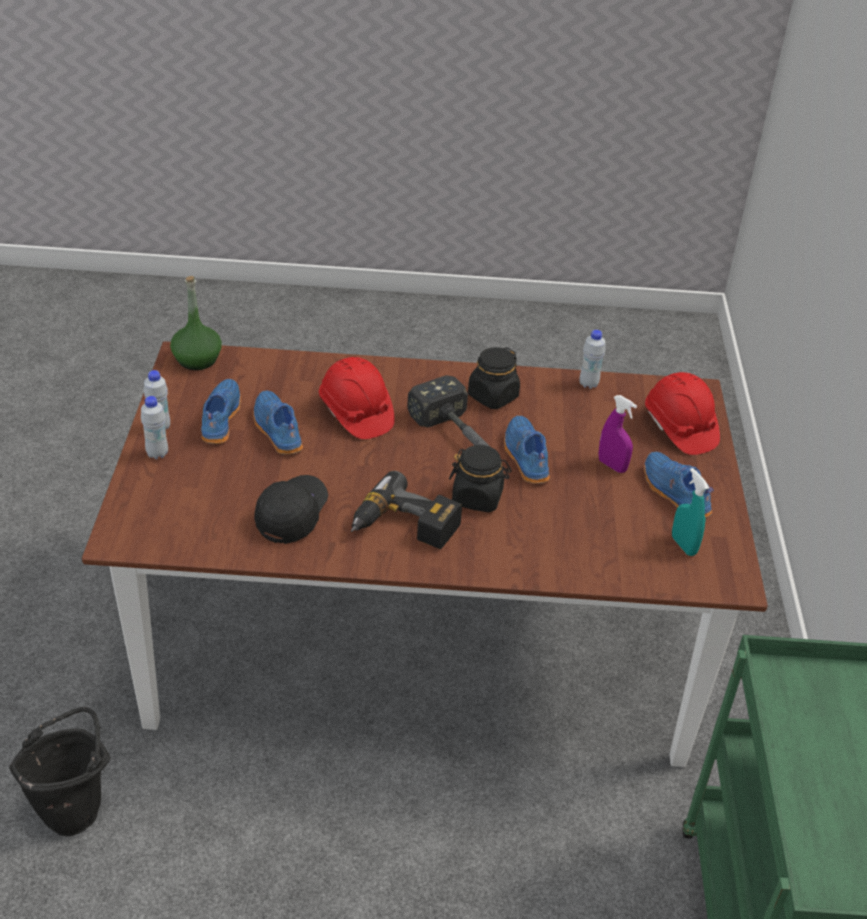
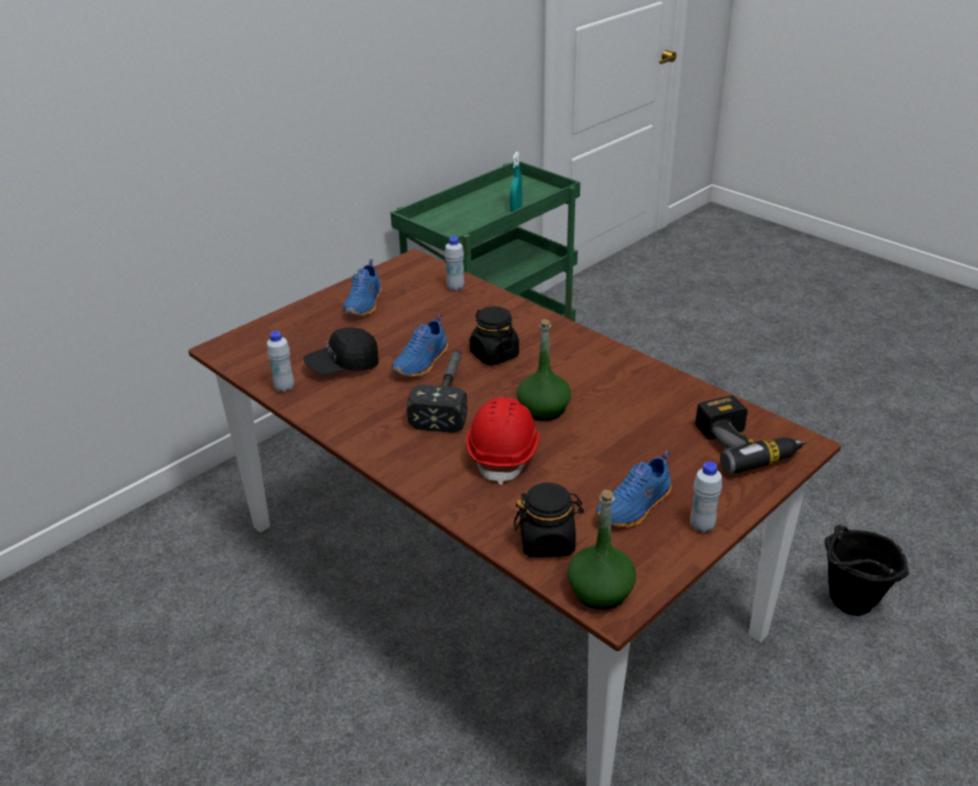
camera: 135 degrees left, 5 degrees down
(157, 454) = (722, 500): white bottle -> white bottle (455, 288)
(276, 431) = (592, 471): blue shoe -> none
(292, 516) = (645, 400): black cap -> black cap (343, 366)
(369, 464) = (544, 409): none -> green bottle
(404, 528) = (570, 360): power drill -> power drill (745, 445)
(492, 396) = (373, 414): black jar -> black jar (547, 542)
(612, 465) = (372, 333): purple spray bottle -> none
(679, 428) = (285, 333): red hard hat -> none
(683, 545) = (409, 282): turquoise spray bottle -> turquoise spray bottle (516, 209)

